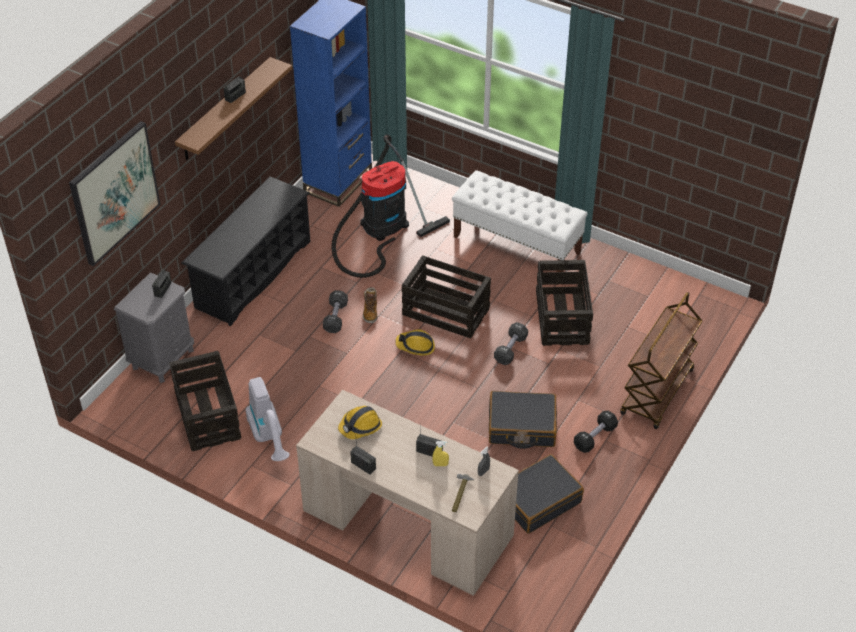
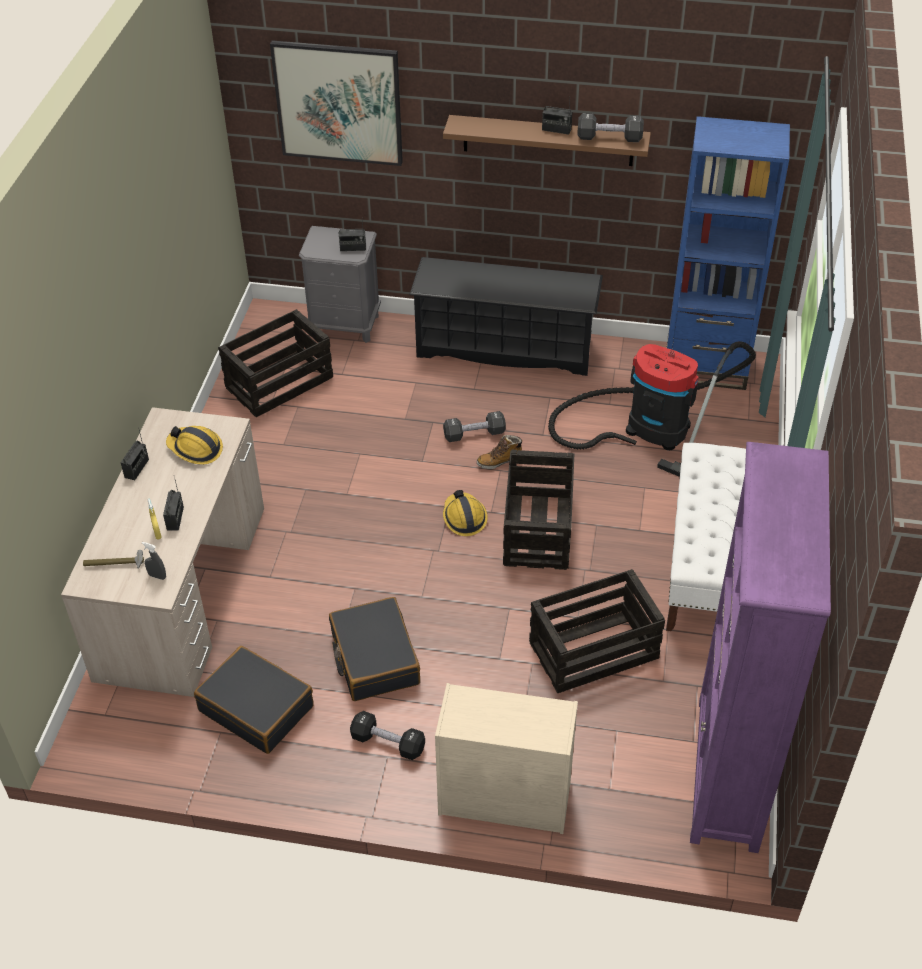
camera: 70 degrees right, 0 degrees up
(269, 438) = (265, 439): vacuum cleaner -> none
(510, 349) = (505, 611): black dumbbell -> black dumbbell (609, 138)
(657, 393) = (503, 798): brown cart -> beige dresser
(675, 290) = (727, 774): none -> purple bookcase

